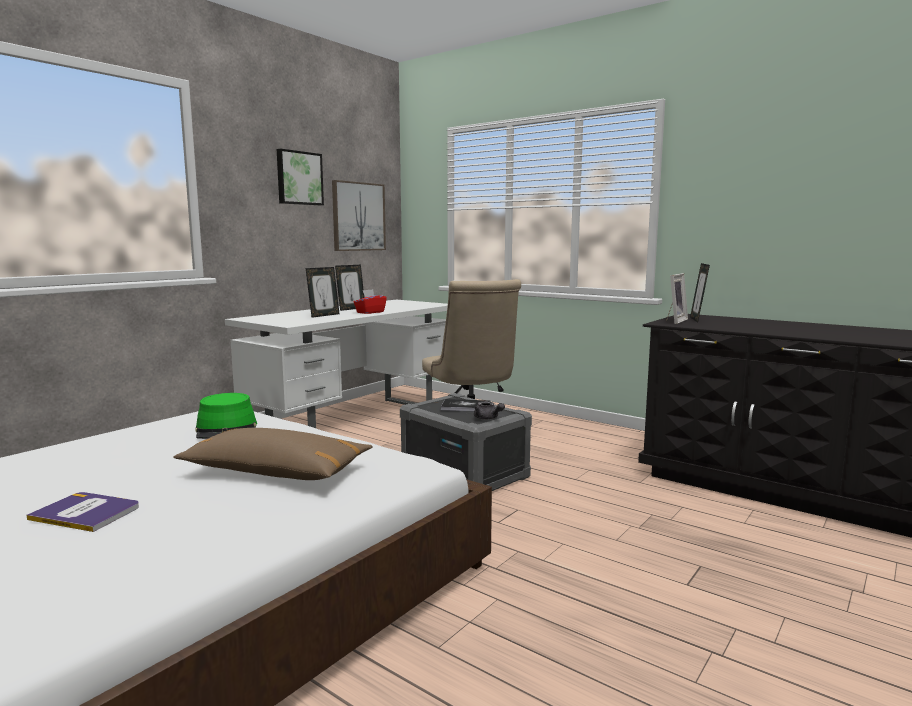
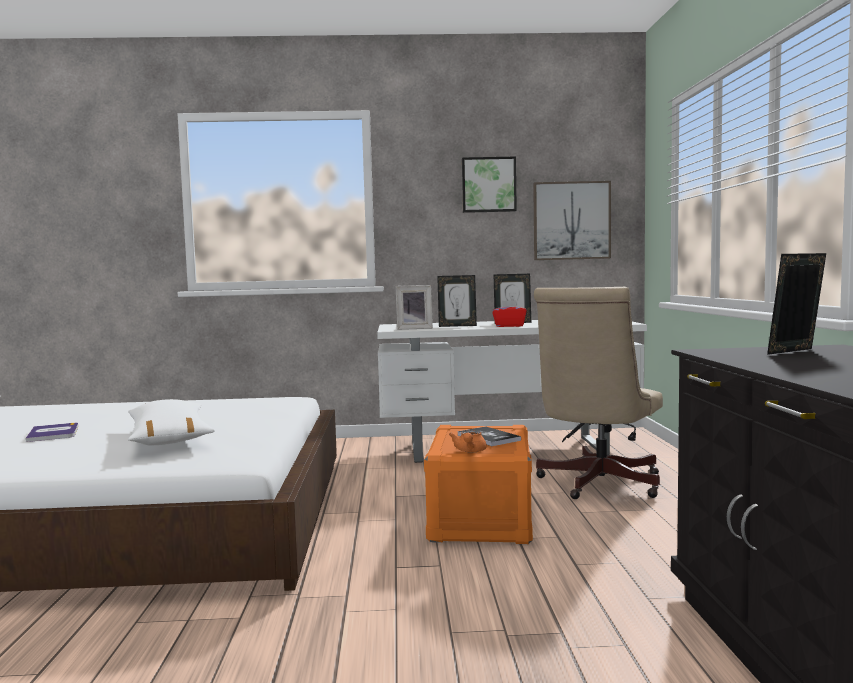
camera: 50 degrees right, 5 degrees down
(227, 429) = (244, 409): green hat -> none
(275, 471) = (169, 437): brown pillow -> white pillow
(465, 472) = (482, 518): grey storage box -> orange storage box
(488, 418) = (469, 451): grey teapot -> orange teapot
(673, 321) = (739, 350): picture frame -> picture frame (414, 328)

